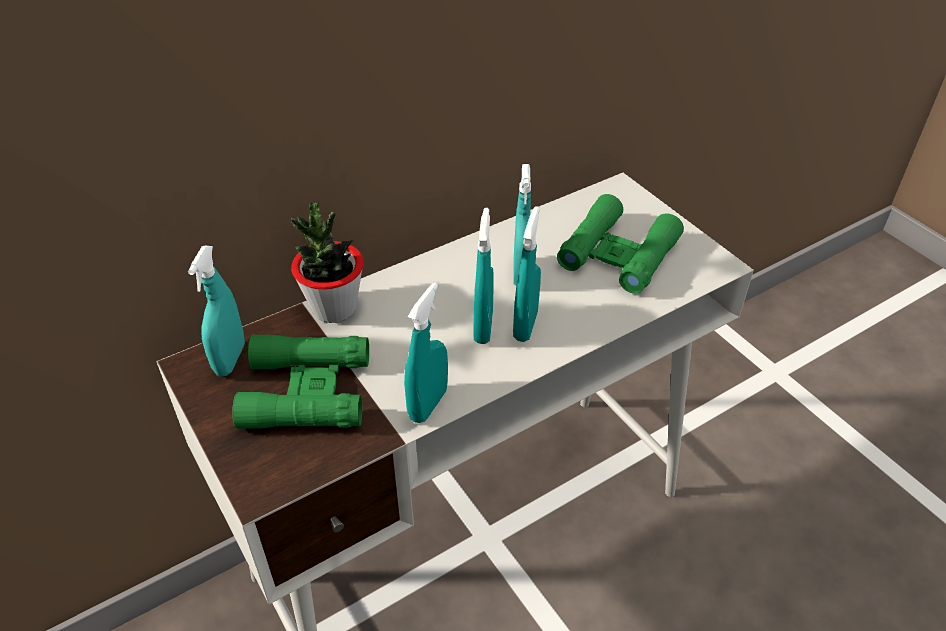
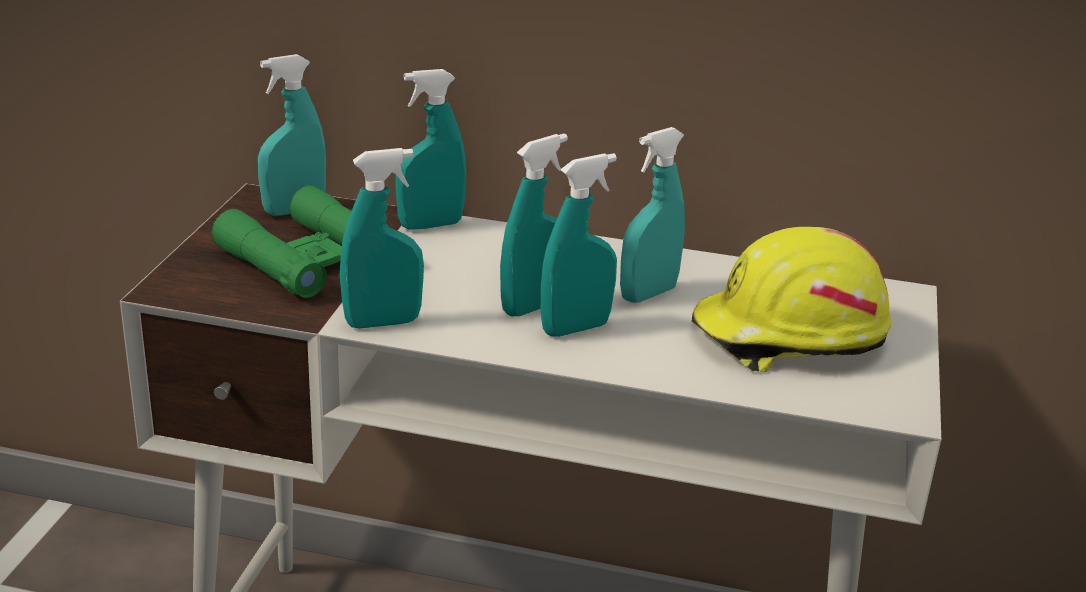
camera: 45 degrees right, 15 degrees down
(334, 308) = (430, 225): potted plant -> turquoise spray bottle
(618, 254) = (788, 337): green binoculars -> yellow hard hat

